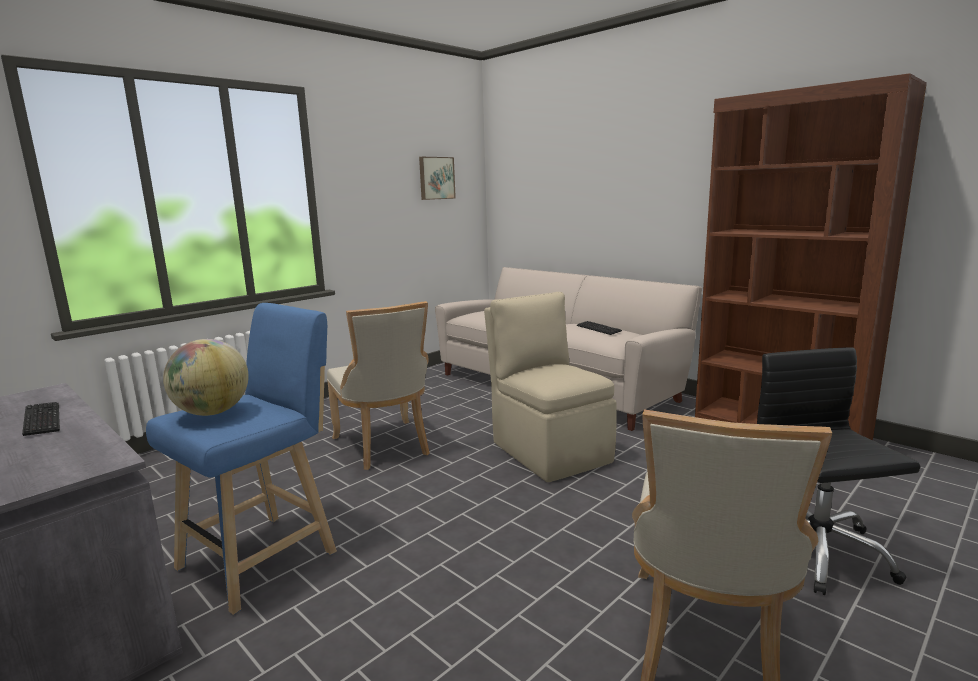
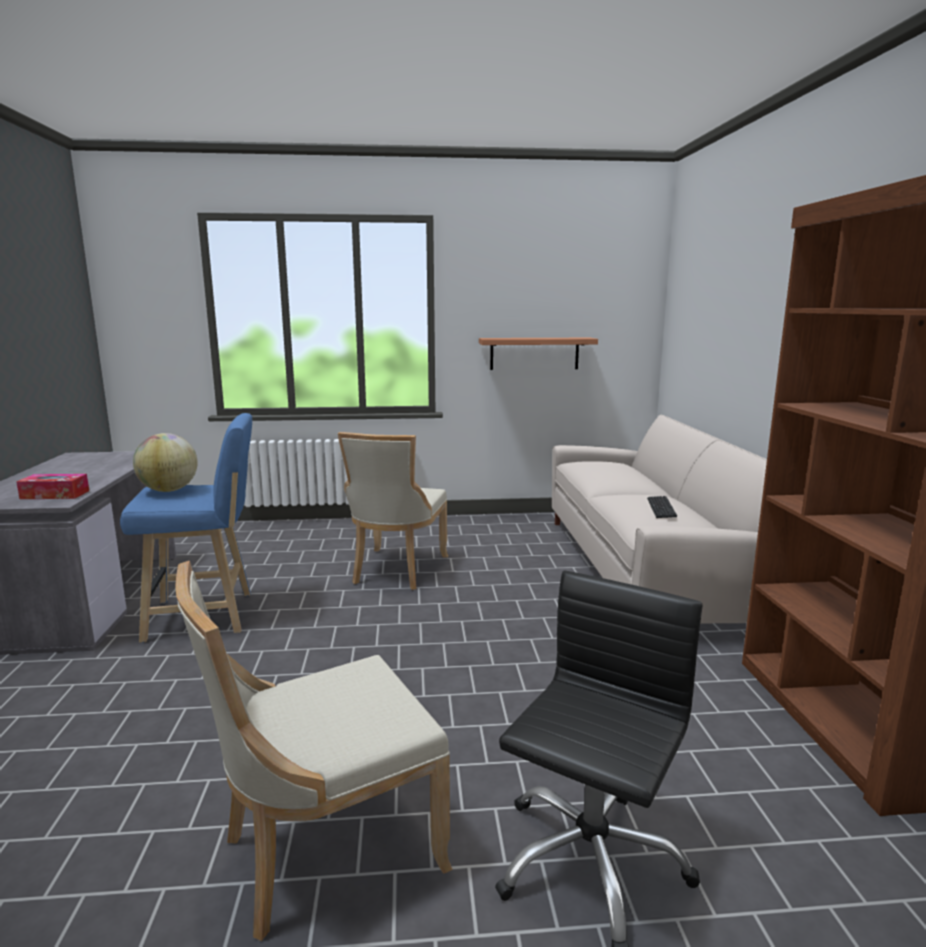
camera: 40 degrees right, 0 degrees up
(42, 420) = (101, 470): keyboard -> none
(66, 458) = (55, 495): none -> tissue box
(401, 224) = (534, 353): none -> shelf
(436, 178) = (587, 304): picture -> none
(549, 451) = (514, 628): beige chair -> none

